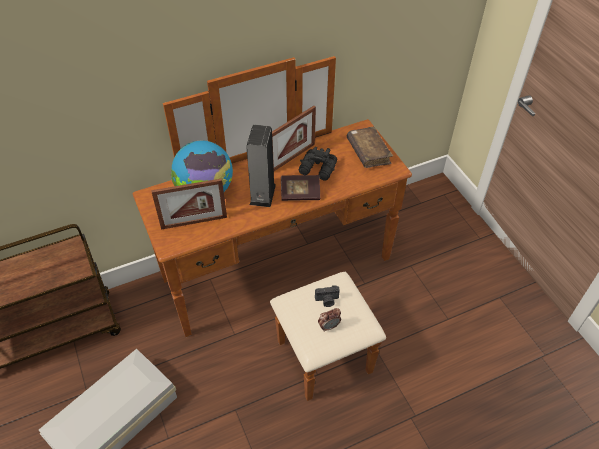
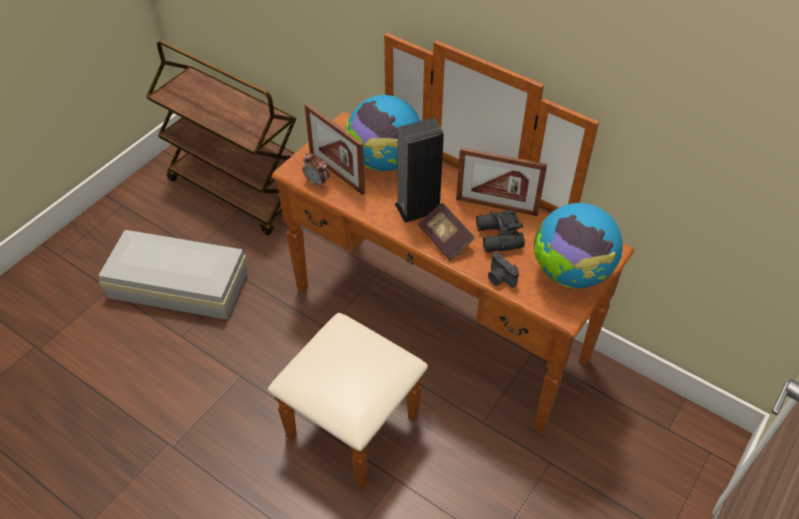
camera: 60 degrees right, 0 degrees up
(327, 300) = (364, 361): camera -> camera (499, 278)
(329, 326) = (329, 379): alarm clock -> alarm clock (317, 182)
(368, 152) = (571, 273): brown book -> globe

